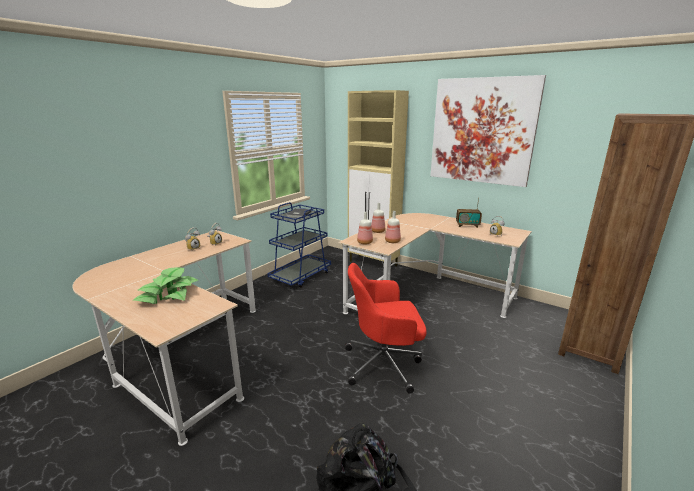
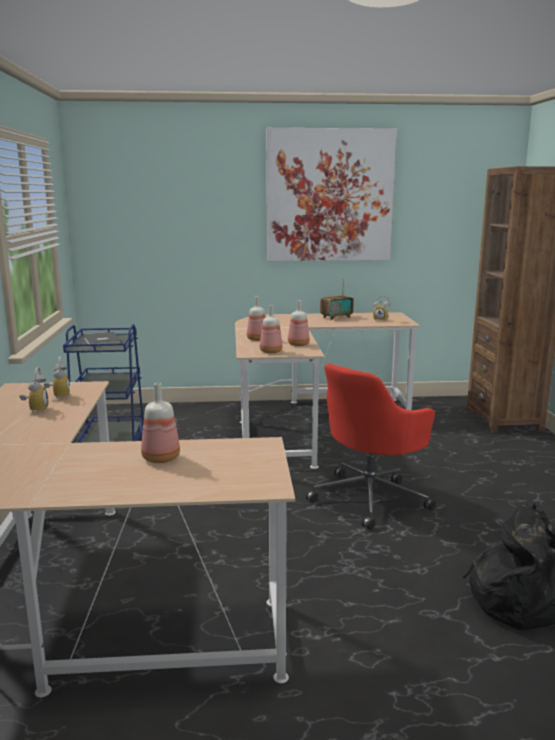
camera: 40 degrees left, 5 degrees down
(168, 295) = (160, 459): potted plant -> bottle
(373, 263) = (192, 409): beige cabinet -> none

